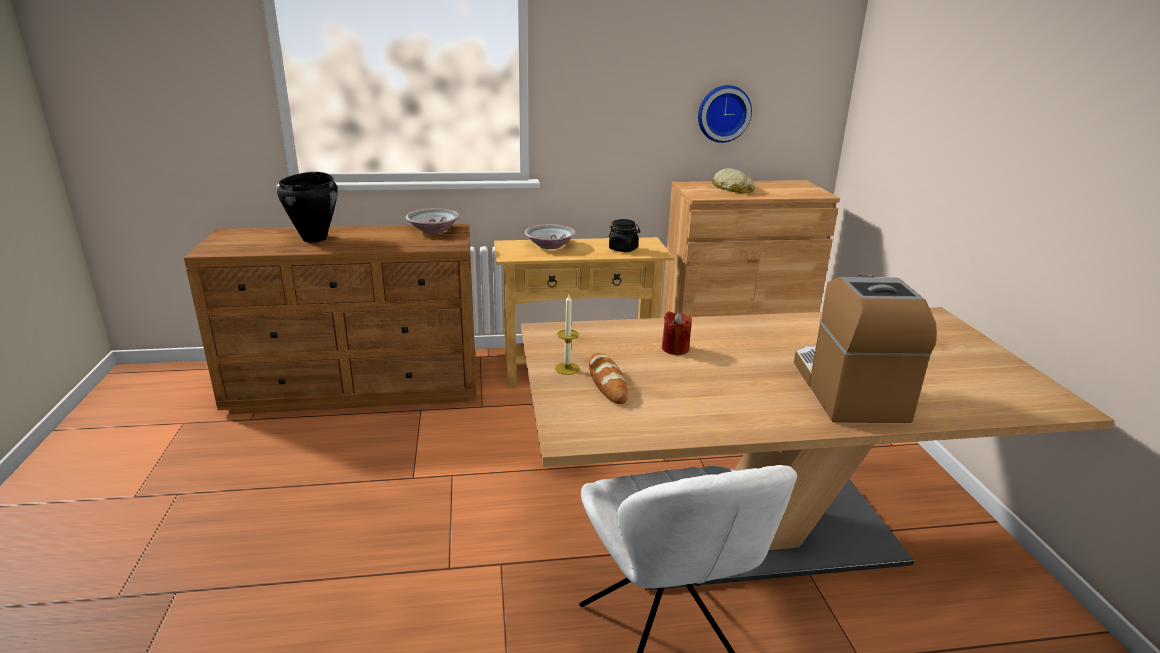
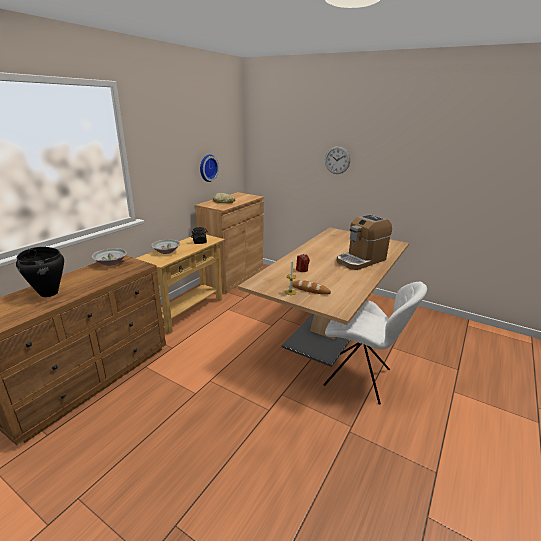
camera: 50 degrees left, 0 degrees up
(847, 390) = (361, 260): coffee machine -> coffee machine turned 75 degrees counterclockwise
(1009, 128) = (337, 160): none -> wall clock

